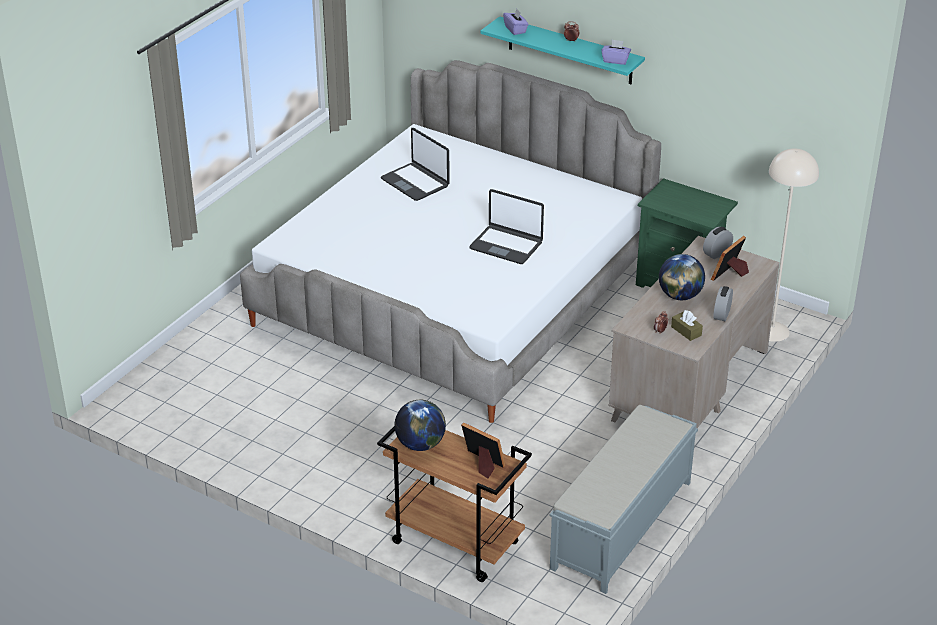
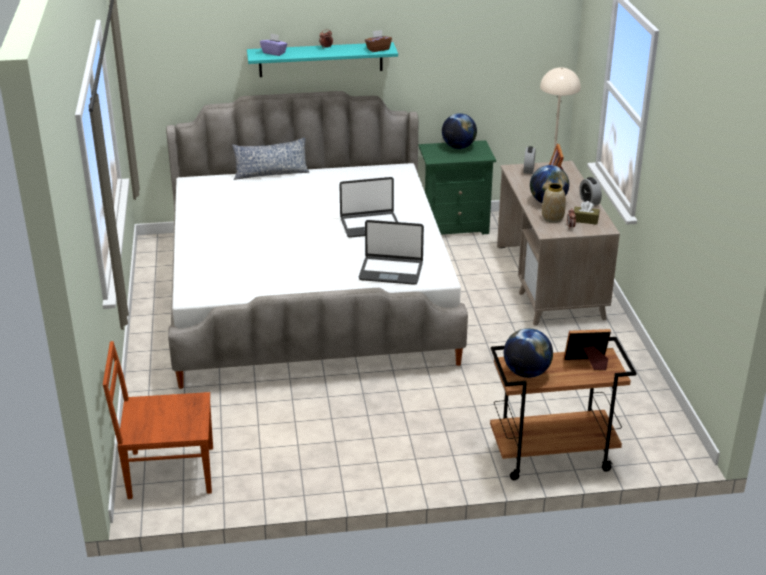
camera: 40 degrees left, 5 degrees down
(162, 390) = (168, 472): none -> brown chair
(415, 182) = (239, 212): laptop -> laptop (391, 271)
(495, 154) = (271, 174): none -> pillow
(615, 60) = (378, 49): purple tissue box -> brown tissue box
(621, 526) = (636, 385): grey bench -> none
(656, 314) = (552, 218): none -> vase
(697, 198) = (458, 147): none -> globe

